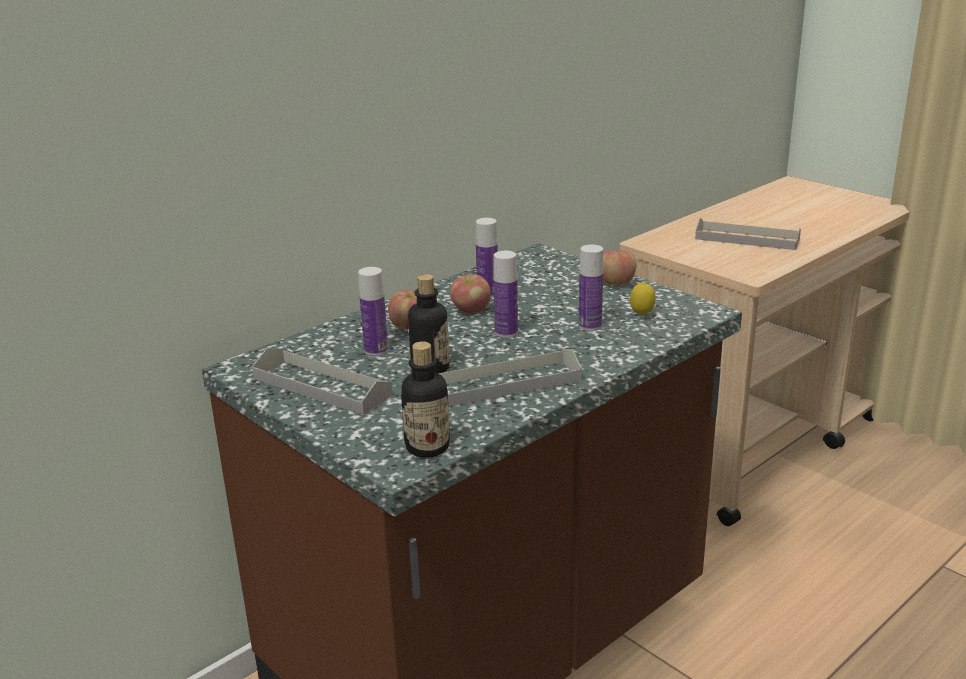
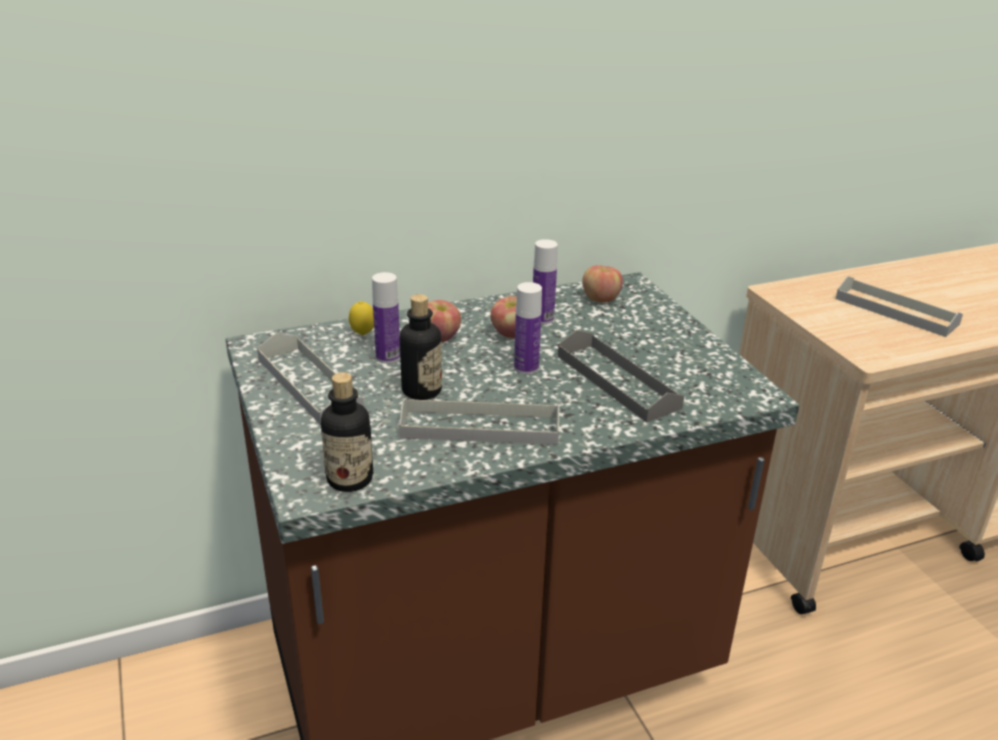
camera: 20 degrees right, 5 degrees up
(590, 326) = (617, 381): bottle -> grey tray
(616, 282) = (684, 336): apple -> apple (601, 299)
(642, 315) = (682, 382): lemon -> lemon (363, 335)

